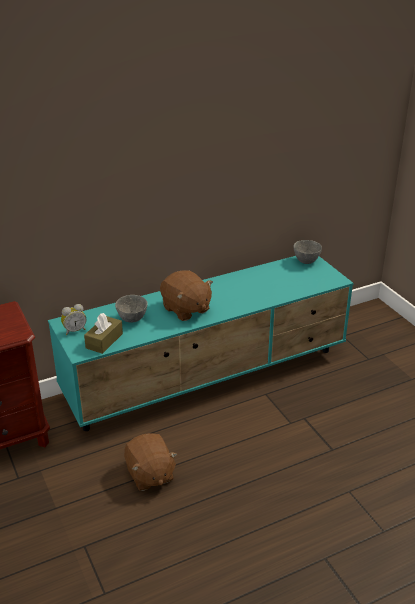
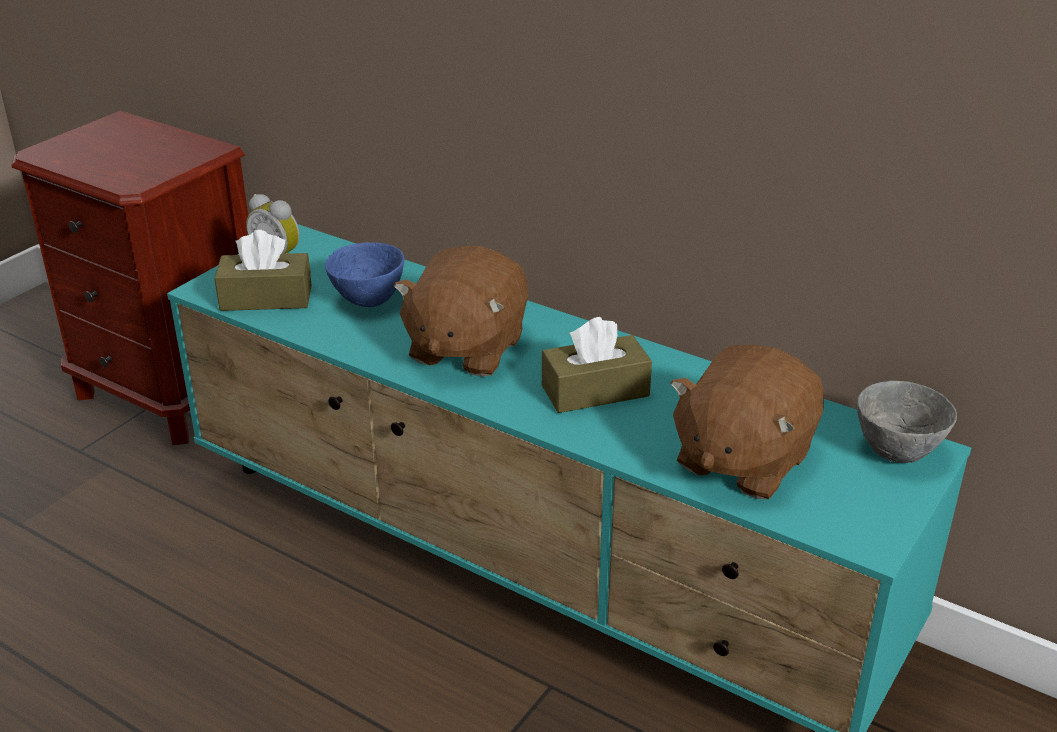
camera: 60 degrees right, 0 degrees up
(133, 319) = (369, 301): grey bowl -> blue bowl
(149, 475) = (160, 605): brown plush toy -> brown plush toy (741, 460)
(234, 294) = (595, 391): none -> brown tissue box

